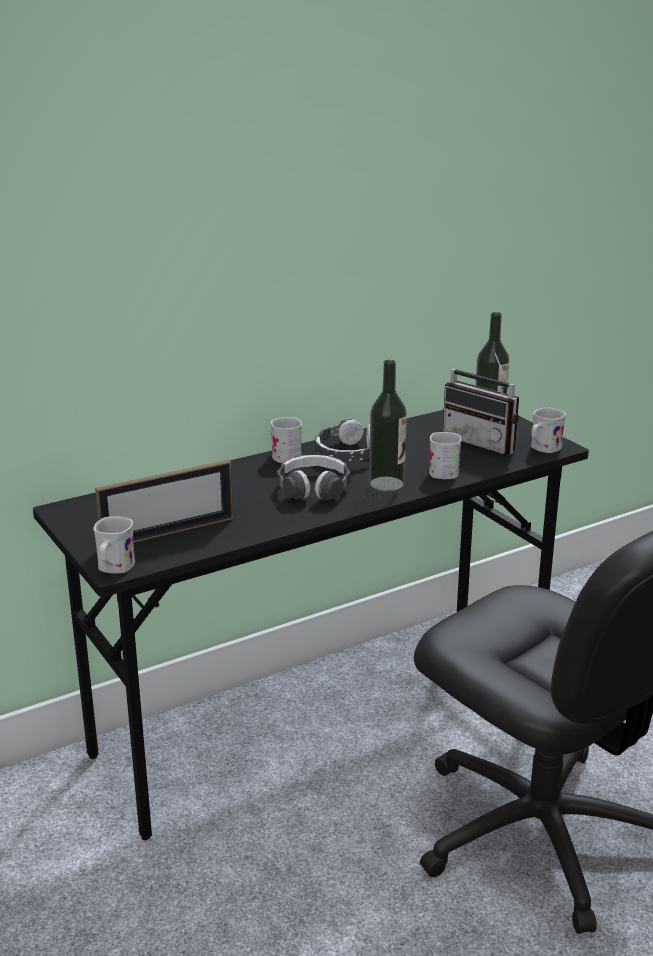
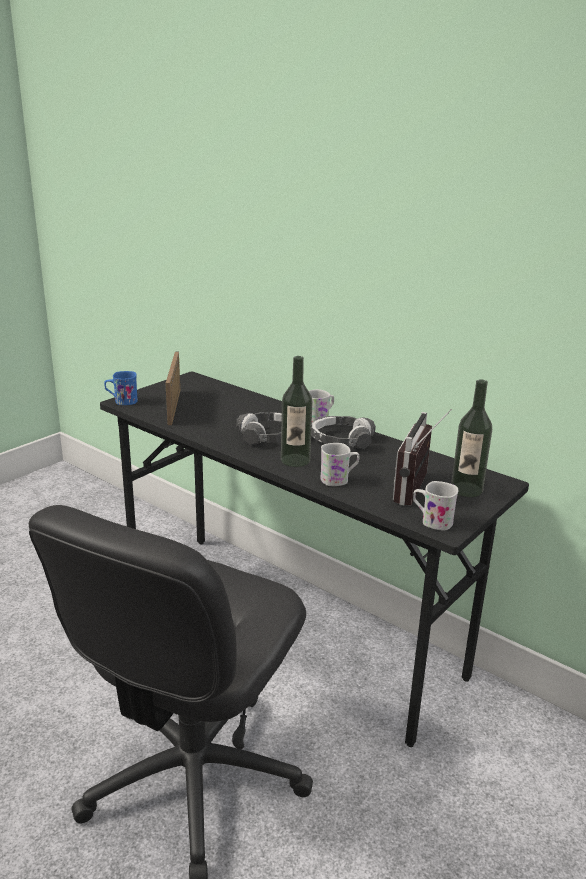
camera: 70 degrees right, 0 degrees up
(114, 568) = (122, 401): white mug -> blue mug
(168, 532) = (174, 406): picture frame -> picture frame turned 45 degrees clockwise

